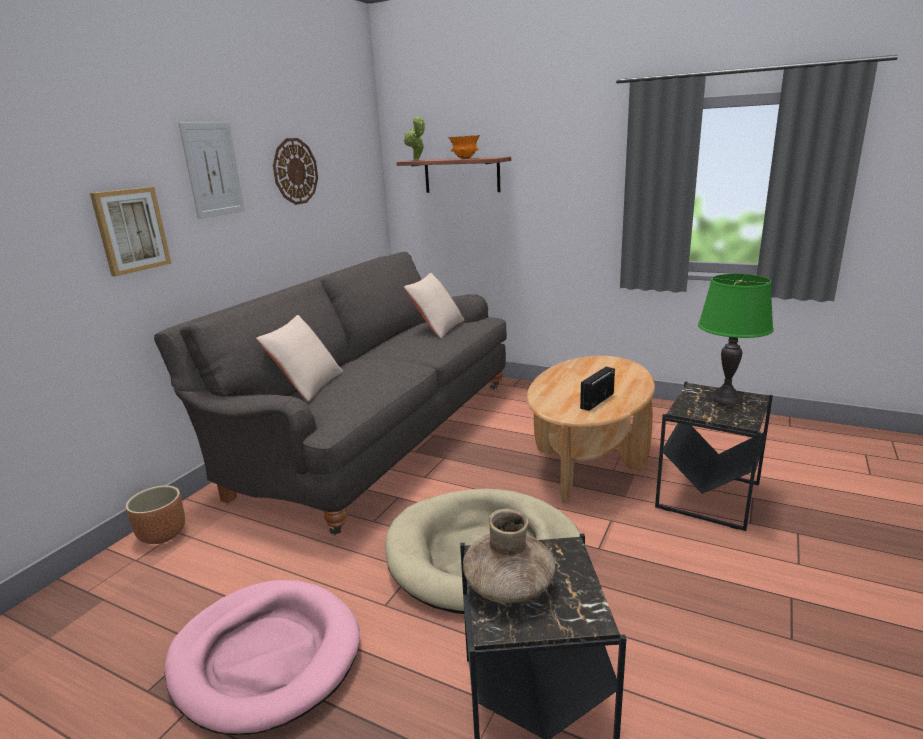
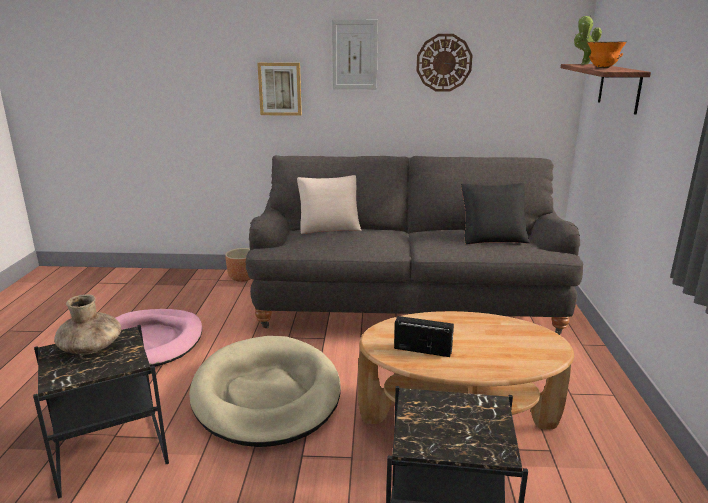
camera: 65 degrees right, 0 degrees up
(437, 328) = (492, 237): beige pillow -> black pillow
(725, 398) = (478, 428): green table lamp -> none

